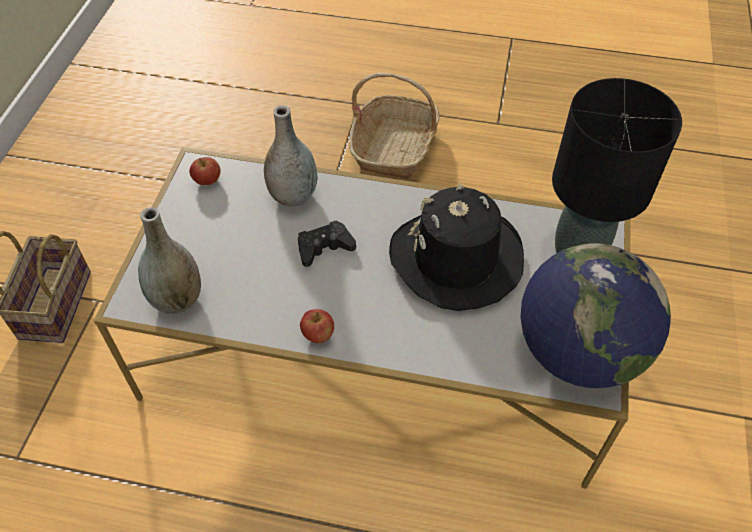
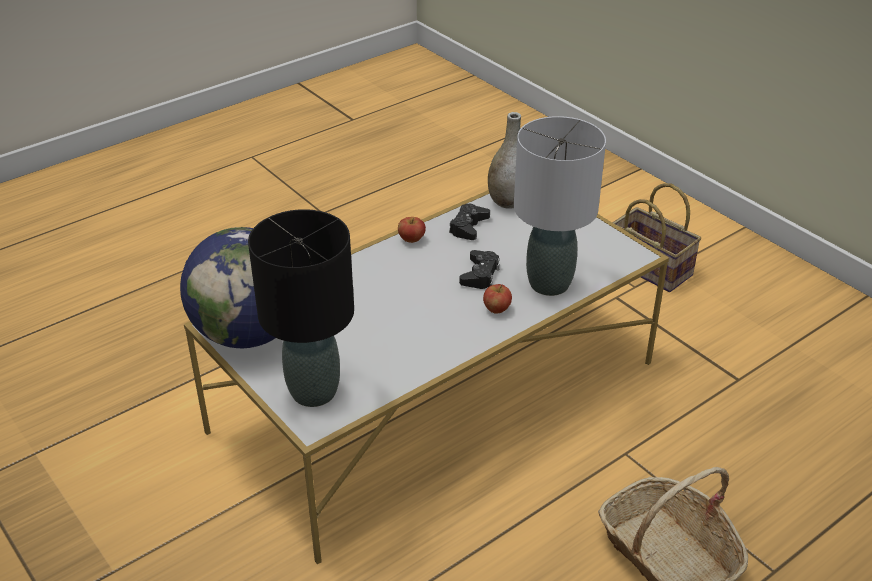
camera: 130 degrees right, 15 degrees down
(207, 181) = (612, 253): apple -> apple (496, 309)
(253, 304) = (468, 227): none -> black game controller
(293, 196) = (549, 284): grey vase -> grey table lamp
(456, 259) = (392, 327): black hat -> none

